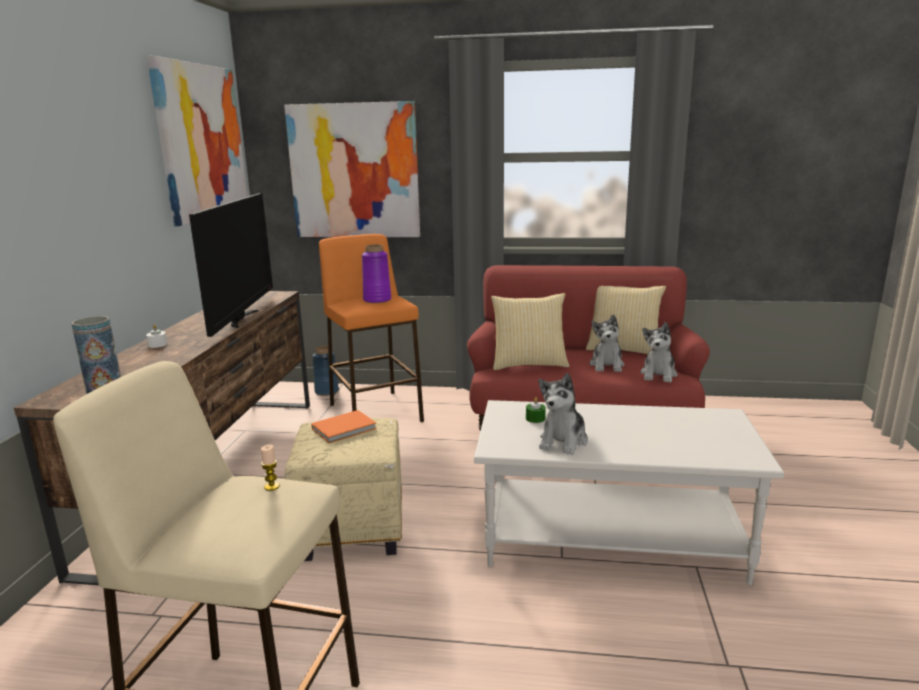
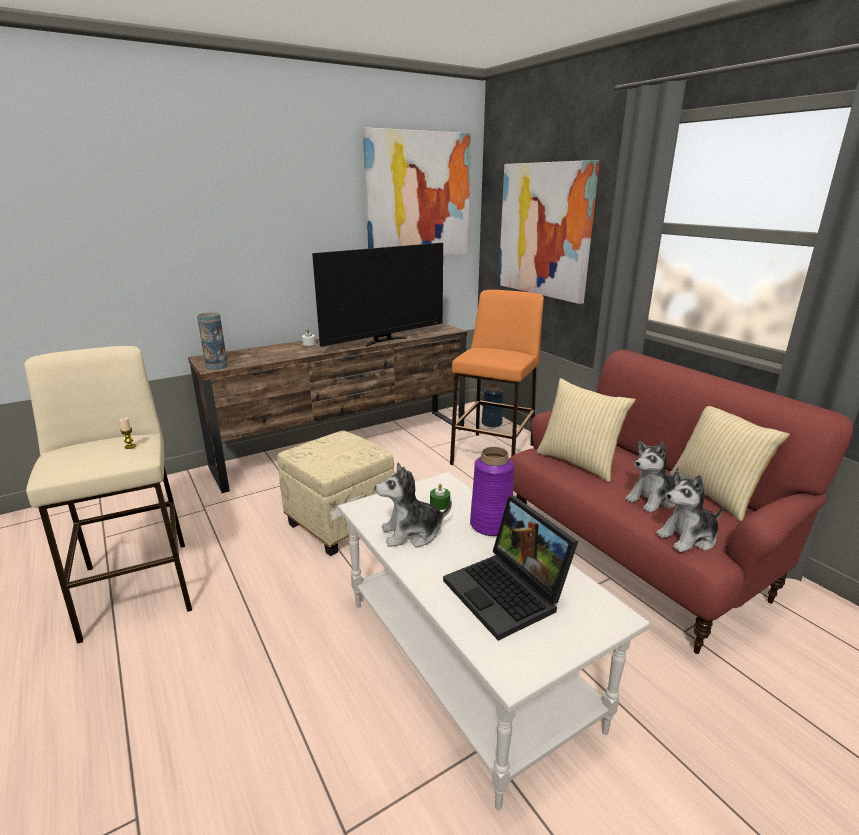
camera: 50 degrees right, 5 degrees up
(346, 429) = (345, 445): orange book -> none
(377, 300) = (497, 354): purple vase -> purple vase (491, 525)
(677, 434) = (508, 593): none -> laptop

